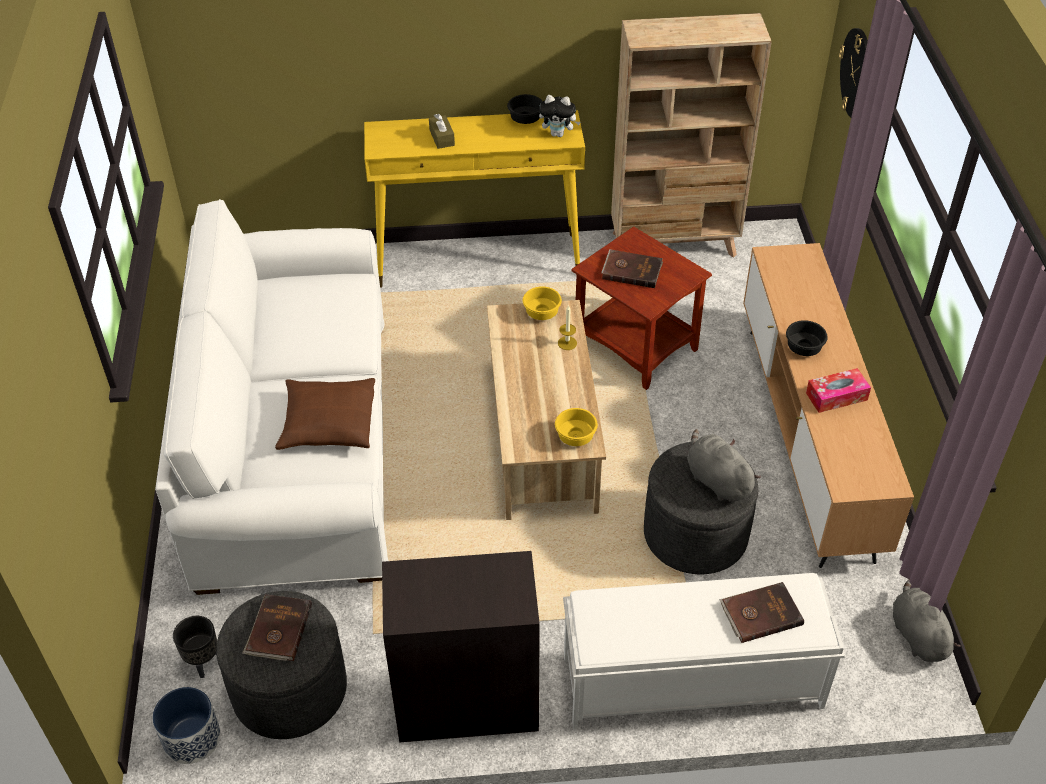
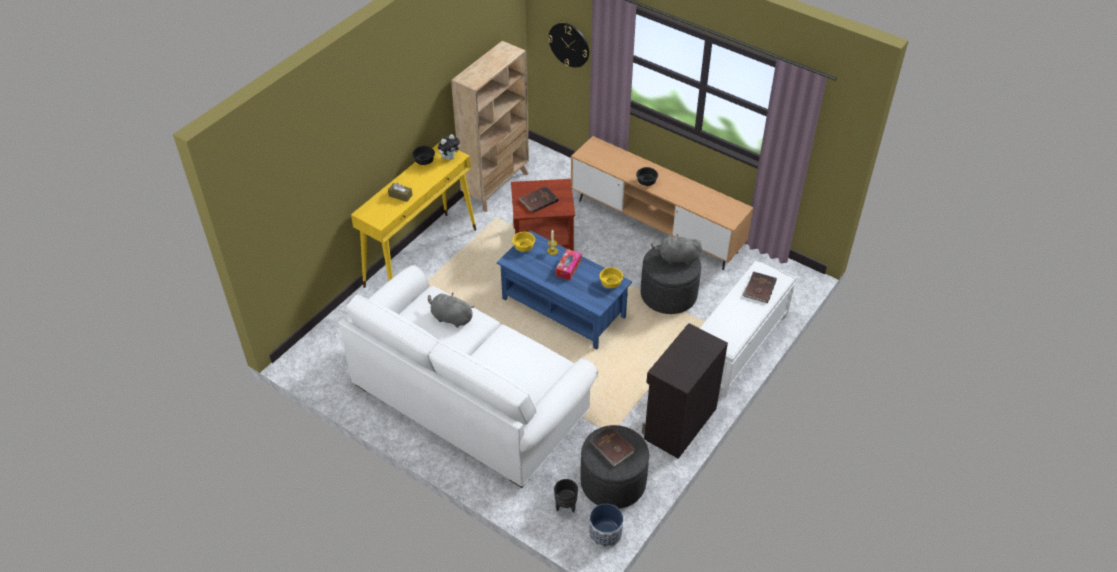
camera: 50 degrees left, 0 degrees up
(328, 422) = (519, 356): brown pillow -> none
(541, 439) = (563, 308): beige coffee table -> blue coffee table
(836, 396) = (682, 191): tissue box -> tissue box (568, 268)
(917, 634) = (781, 265): grey plush toy -> grey plush toy (450, 318)

